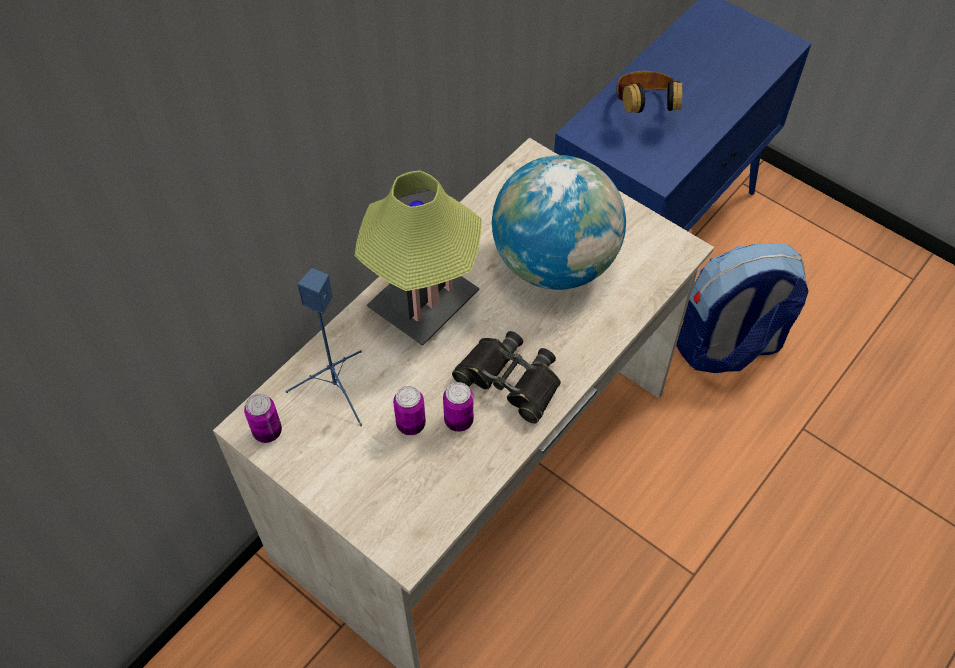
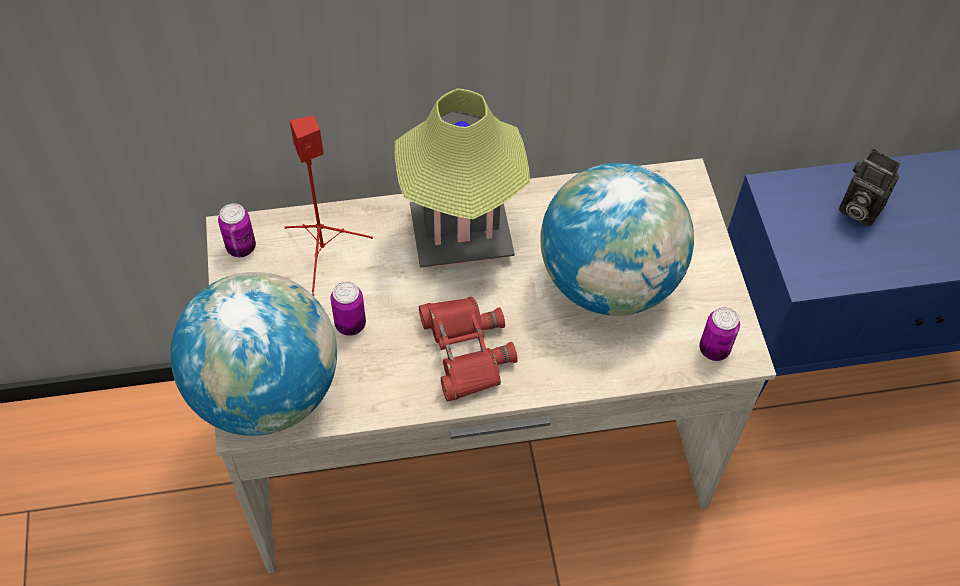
camera: 40 degrees right, 0 degrees up
(337, 389) = (323, 254): blue speaker -> red speaker
(401, 519) = (266, 392): none -> globe
(458, 420) = (390, 351): can -> can (714, 349)
(510, 380) = (465, 351): black binoculars -> red binoculars
(644, 109) = (857, 209): headphones -> camera
(728, 346) = (817, 515): backpack -> none

